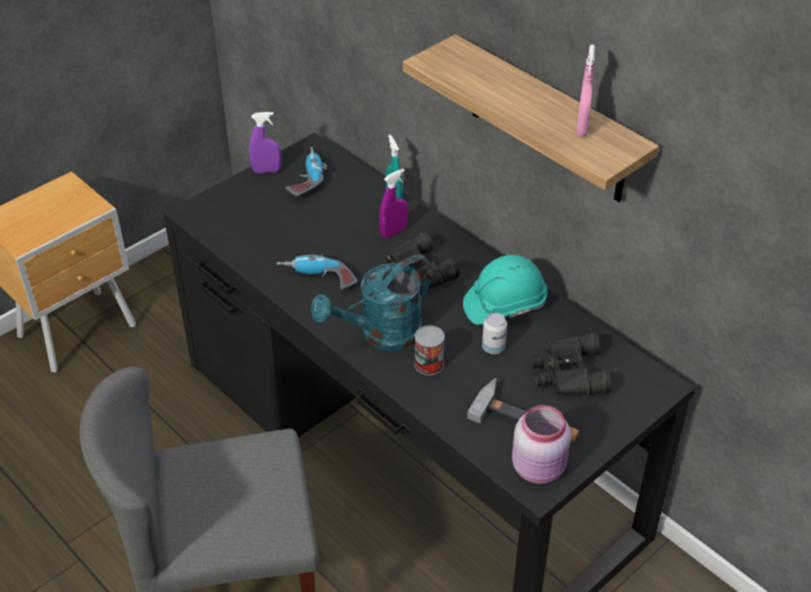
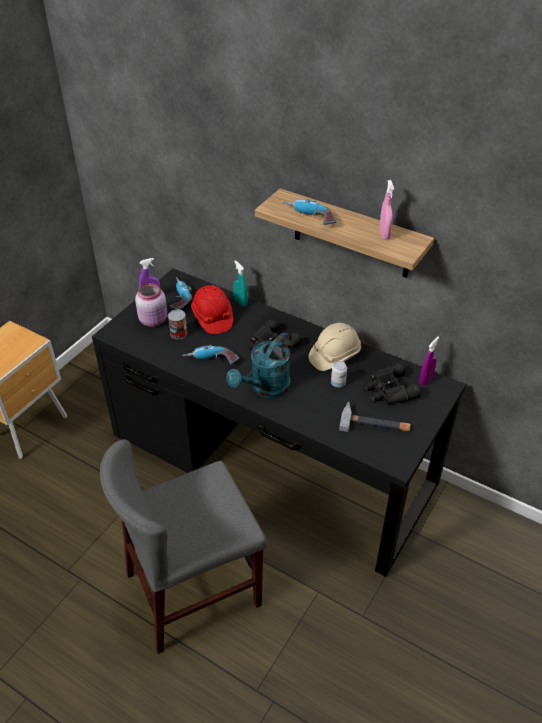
camera: 15 degrees left, 0 degrees up
(343, 216) = (212, 318): none -> red hard hat
(394, 232) = (248, 322): purple spray bottle -> purple spray bottle (425, 380)
(429, 364) = (302, 401): can -> can (178, 333)
(478, 86) = (309, 218): none -> power drill
(504, 305) = (334, 355): turquoise hard hat -> beige hard hat
(540, 468) = (394, 452): pink jar -> pink jar (154, 320)

